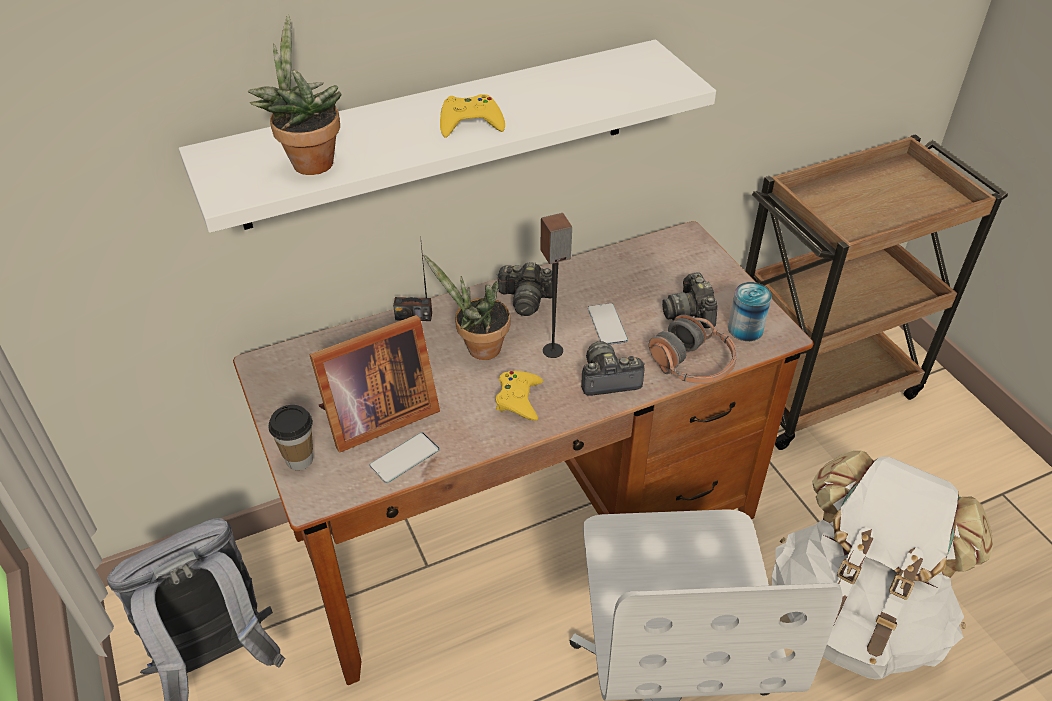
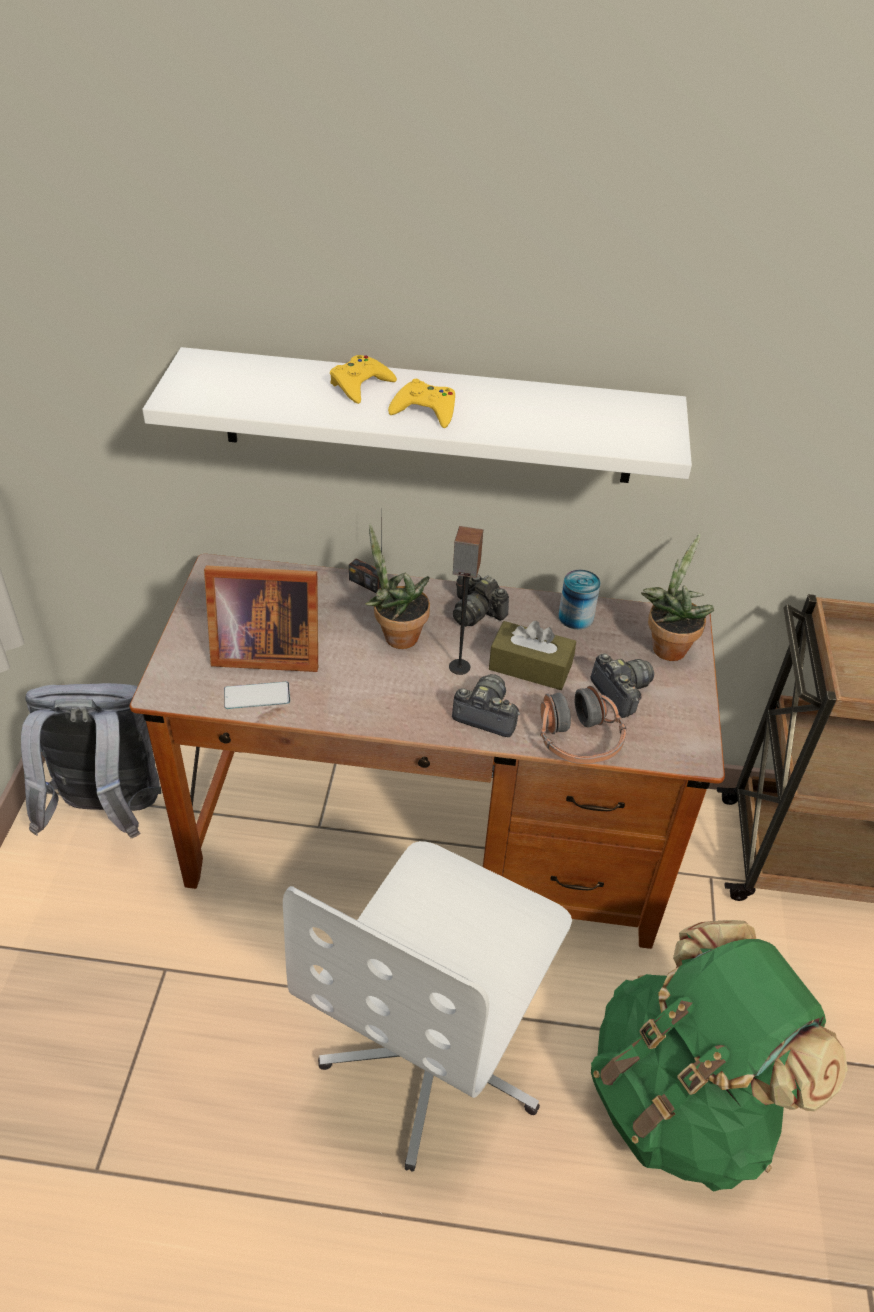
camera: 30 degrees right, 0 degrees up
(299, 460) = (178, 657): cup -> none
(309, 161) = (262, 393): potted plant -> potted plant (667, 645)
(519, 399) = (392, 694): yellow game controller -> yellow game controller (360, 385)
(607, 324) = (530, 667): phone -> brown tissue box
(690, 312) = (621, 692): camera -> camera turned 135 degrees clockwise
(745, 329) = (663, 733): can -> can (575, 617)
(855, 615) = (683, 1098): white backpack -> green backpack

